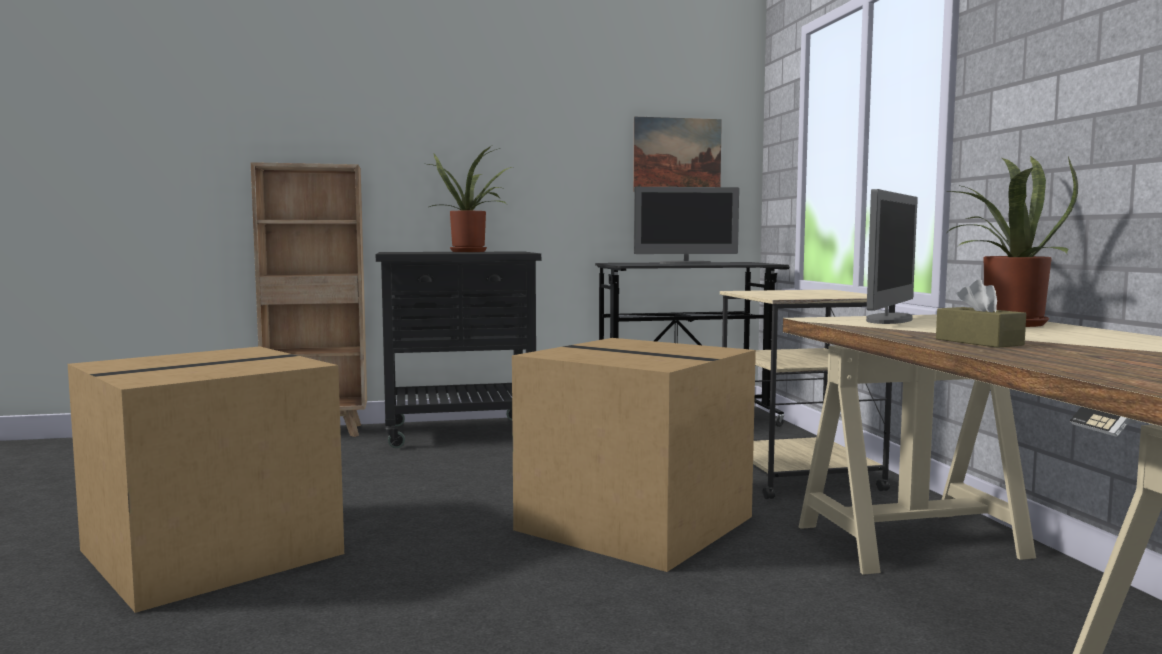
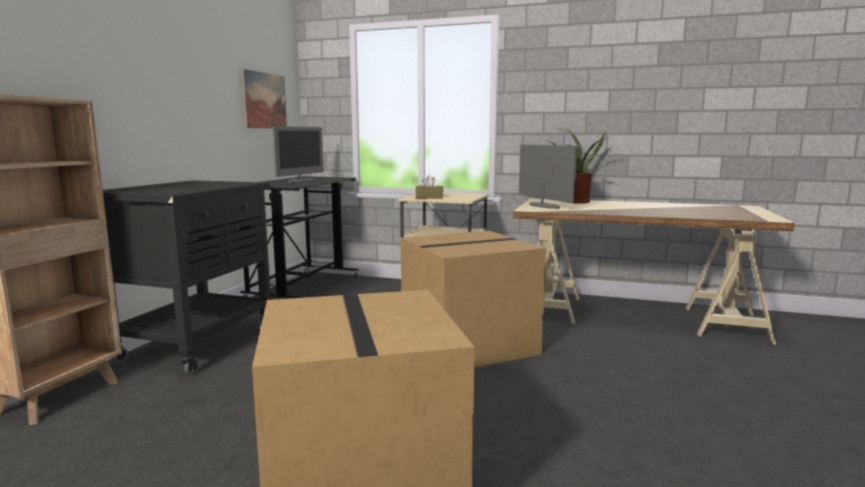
camera: 60 degrees left, 5 degrees up
(471, 251) = (182, 184): potted plant -> none
(978, 342) = (633, 211): brown tissue box -> brown tissue box (429, 197)

